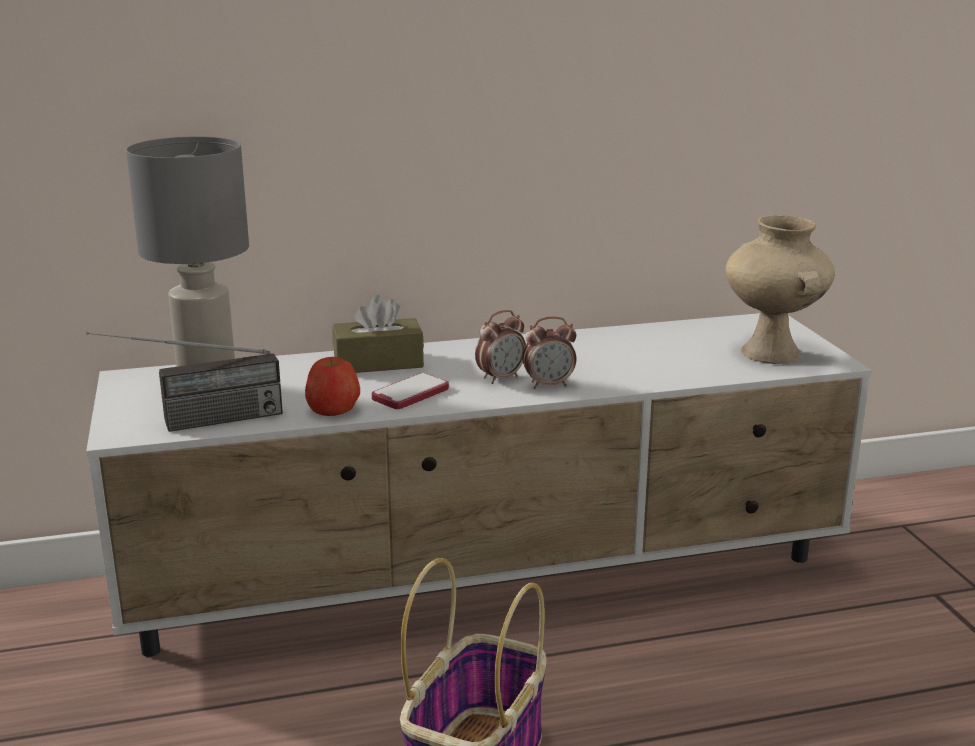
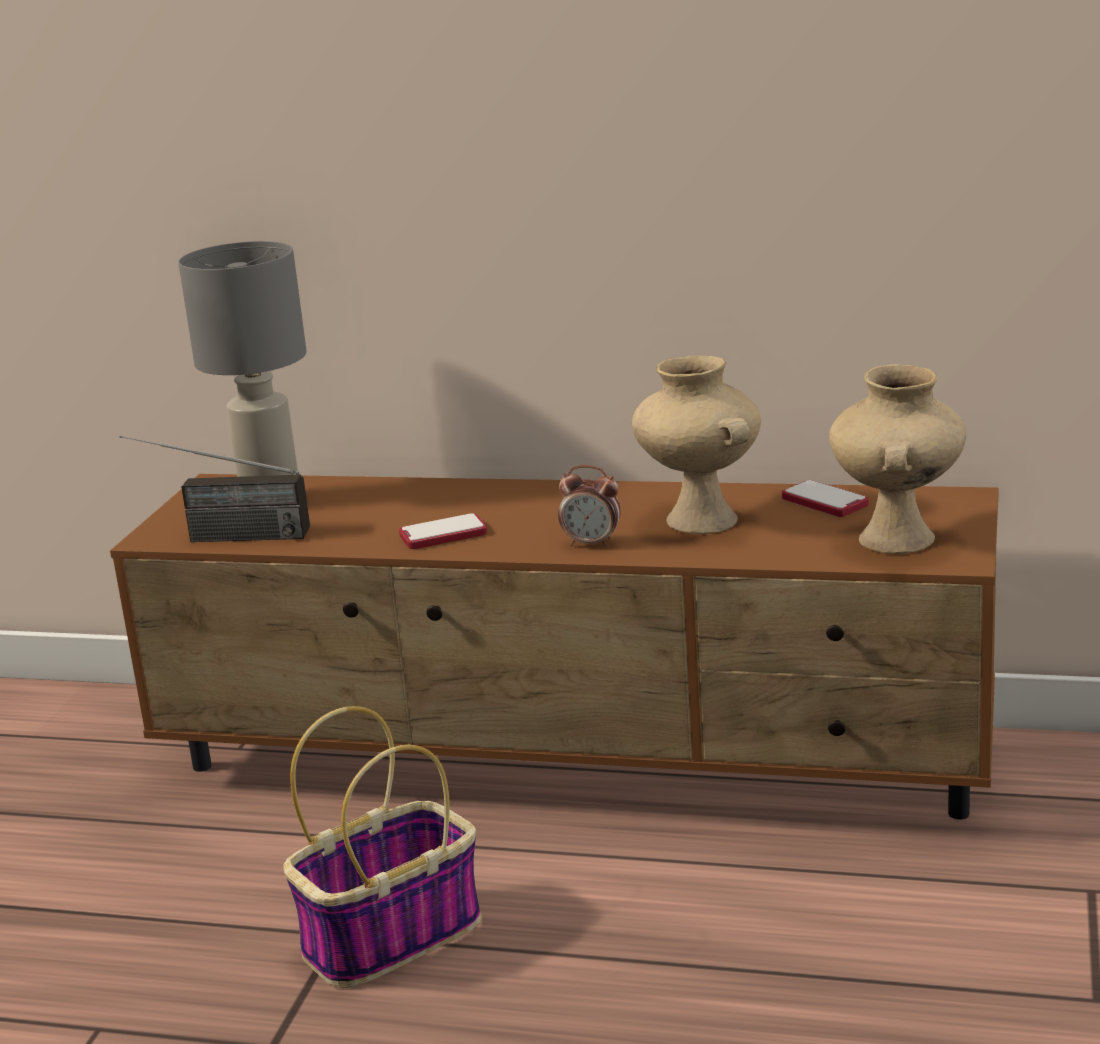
camera: 30 degrees right, 0 degrees up
(333, 409) = (354, 540): apple -> none
(378, 362) = (454, 496): brown tissue box -> none
(491, 580) = (574, 766): white tv stand -> brown tv stand
(501, 378) = (553, 529): alarm clock -> none
(608, 357) = (699, 520): none -> beige vase
(680, 333) = (824, 501): none -> phone

